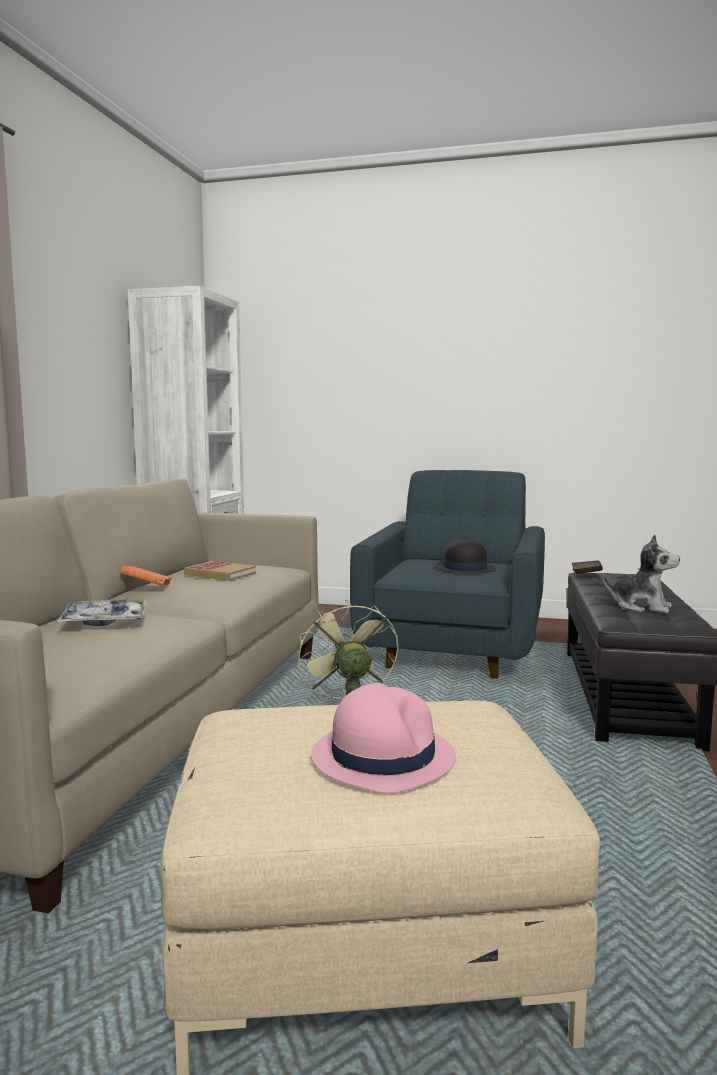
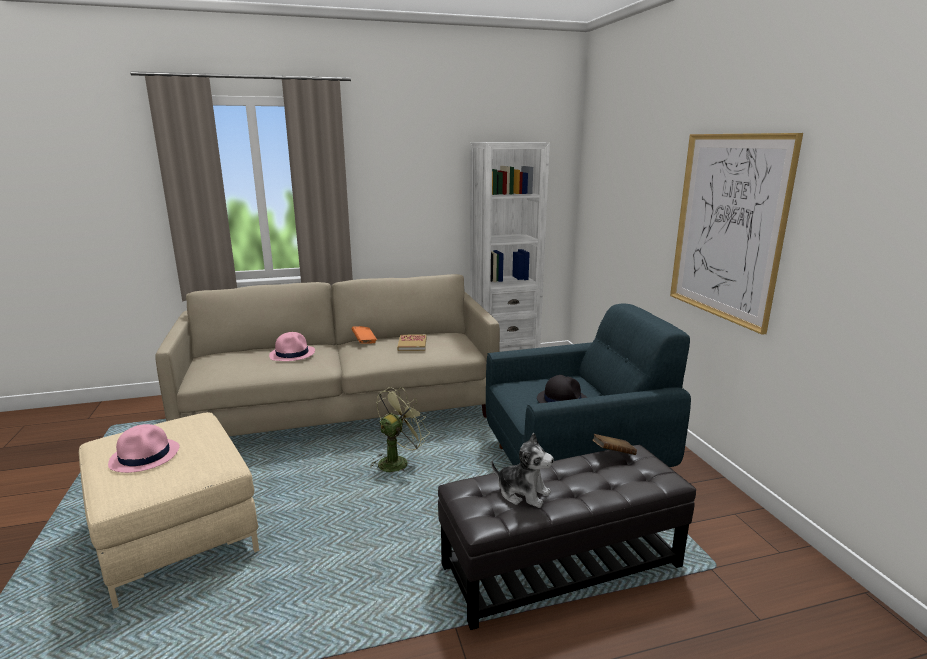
camera: 60 degrees right, 10 degrees up
(104, 621) = (292, 354): tray -> pink hat
(494, 381) = (728, 227): none -> picture
(641, 607) = (523, 493): plush toy -> plush toy turned 60 degrees counterclockwise

